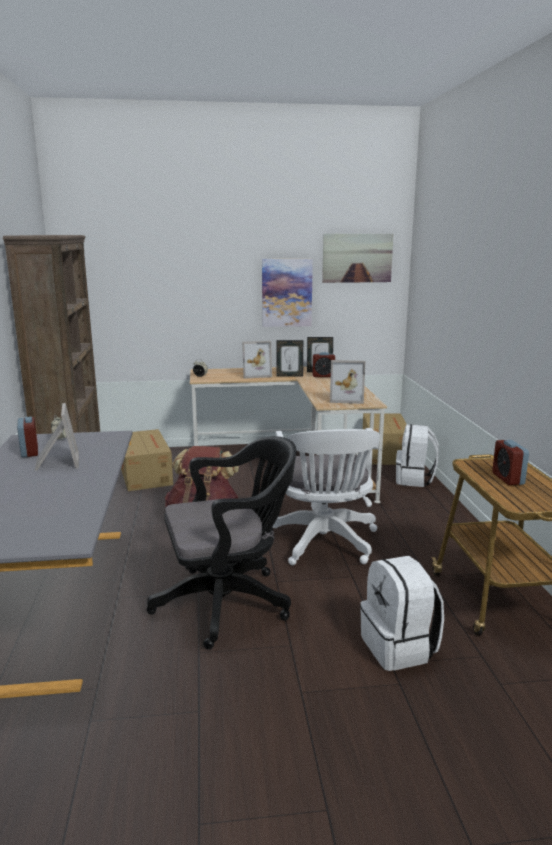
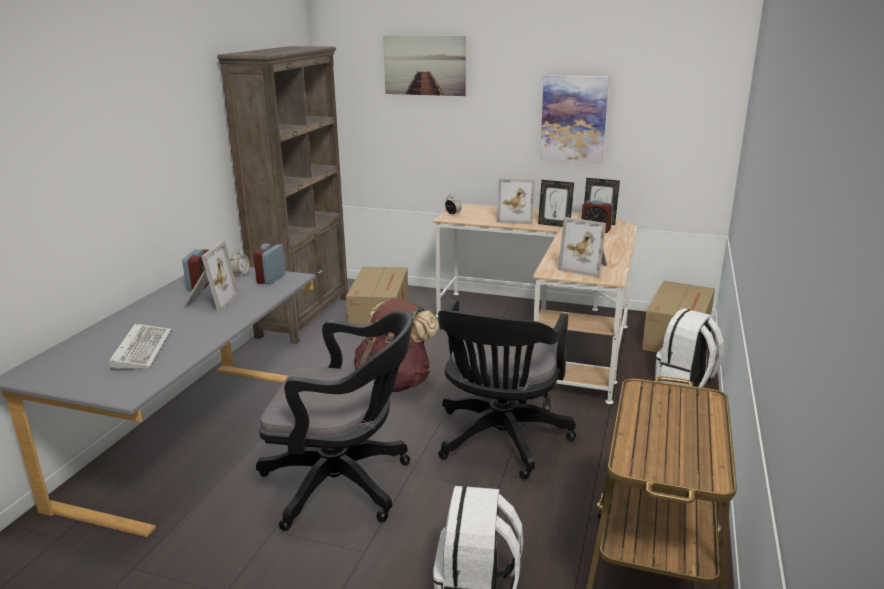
camera: 25 degrees right, 5 degrees up
(37, 507) = (141, 349): none -> keyboard
(324, 543) = (499, 441): white office chair -> black office chair
(357, 258) = (671, 77): picture -> picture (424, 65)
(508, 478) = (669, 422): alarm clock -> alarm clock (271, 279)

